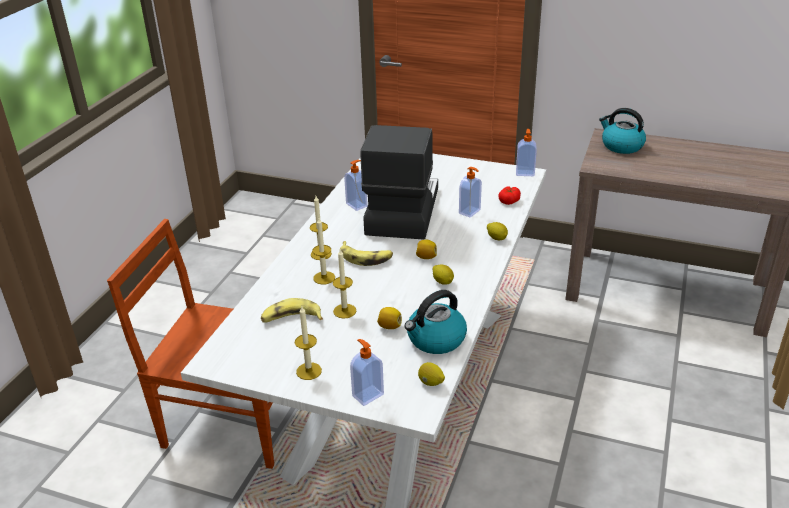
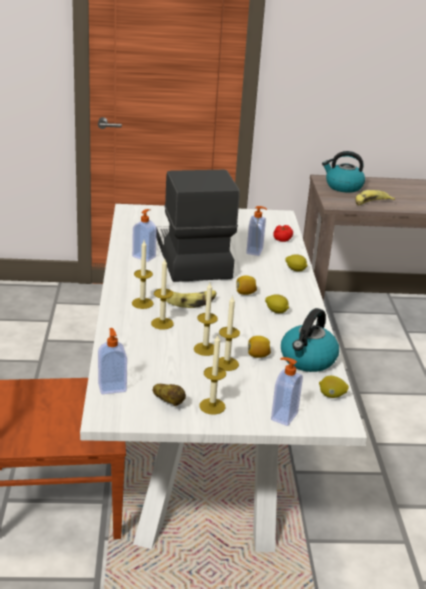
camera: 25 degrees left, 5 degrees down
(273, 359) = (169, 402): none -> potato
(291, 319) = (158, 364): banana -> banana (371, 203)
(353, 330) = (226, 364): none -> candle
(525, 172) = (278, 215): soap dispenser -> soap dispenser (112, 387)

